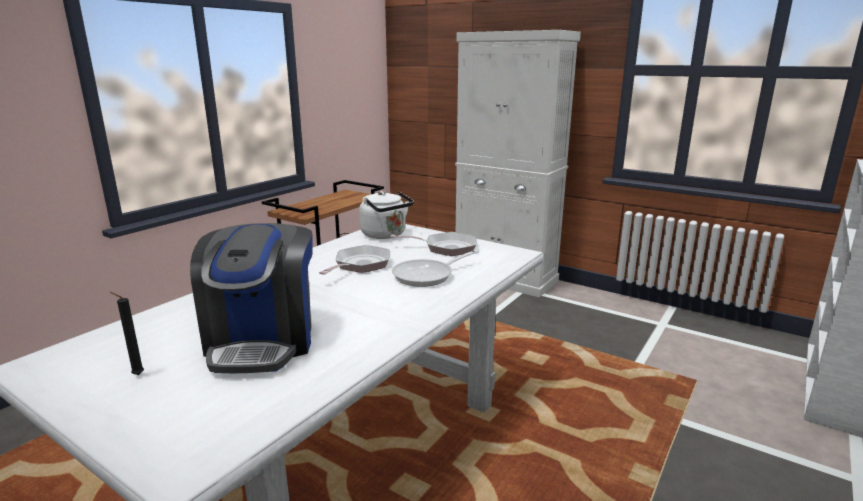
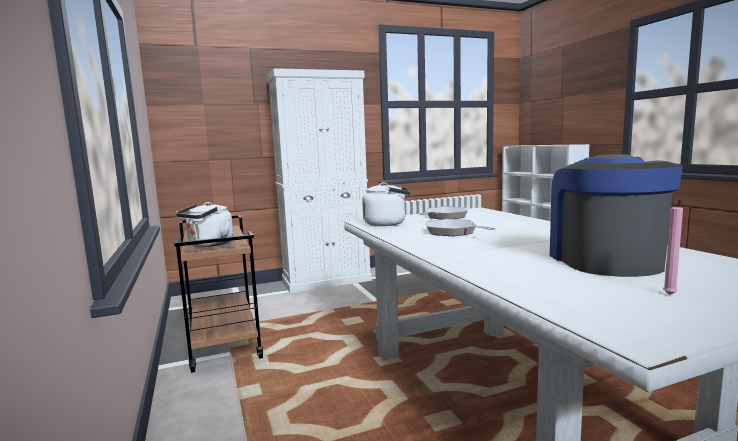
camera: 55 degrees left, 10 degrees down
(136, 375) = (669, 295): black candle -> pink candle
(262, 341) = (603, 260): coffee machine -> coffee machine turned 120 degrees counterclockwise
(302, 208) = (209, 244): none -> white kettle
(427, 275) = (498, 224): frying pan -> none

